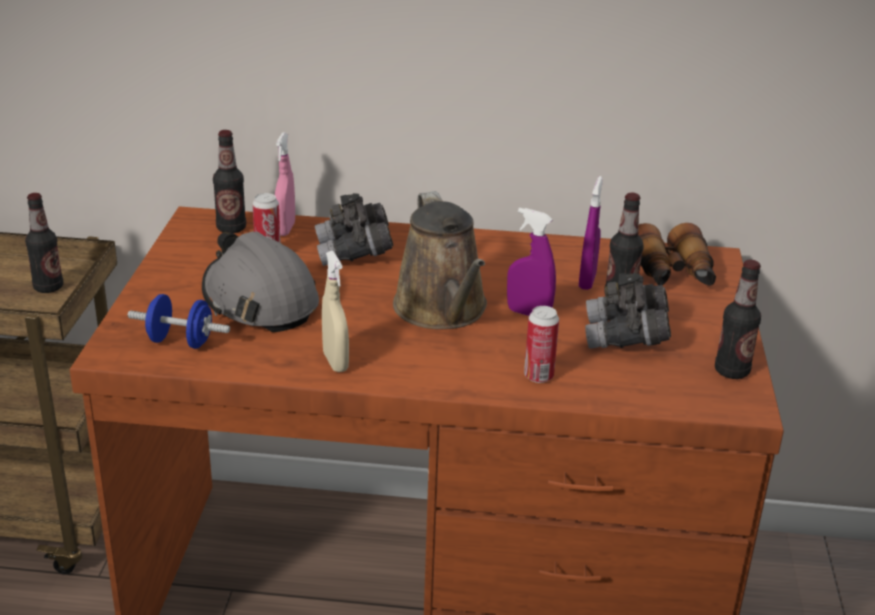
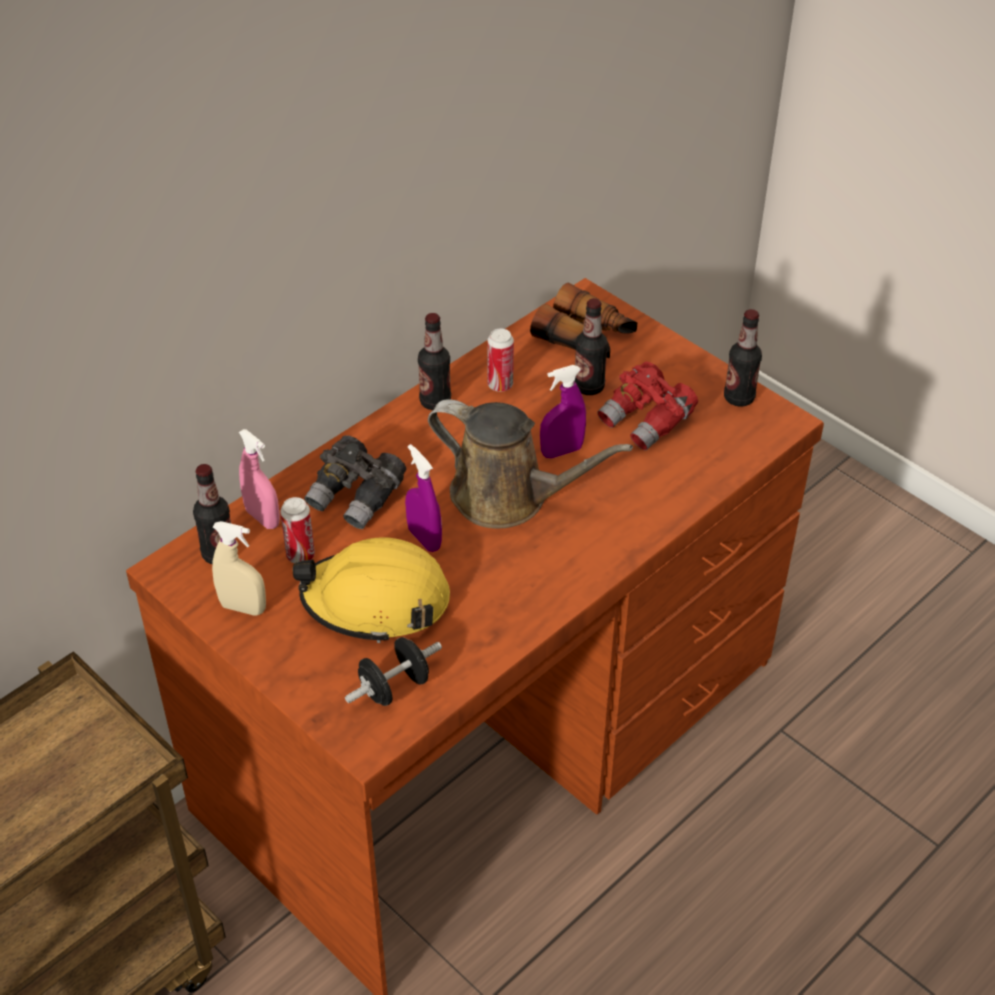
camera: 50 degrees left, 15 degrees up
(48, 287) = (77, 746): bottle -> bottle (435, 402)
(180, 342) = (394, 687): blue dumbbell -> black dumbbell
(259, 301) = (376, 601): grey hard hat -> yellow hard hat
(335, 362) = (523, 604): beige spray bottle -> beige spray bottle (243, 608)
(538, 376) = (652, 500): can -> can (500, 385)
(587, 281) = (548, 389): purple spray bottle -> purple spray bottle (424, 539)
(626, 338) = (647, 421): grey binoculars -> red binoculars

